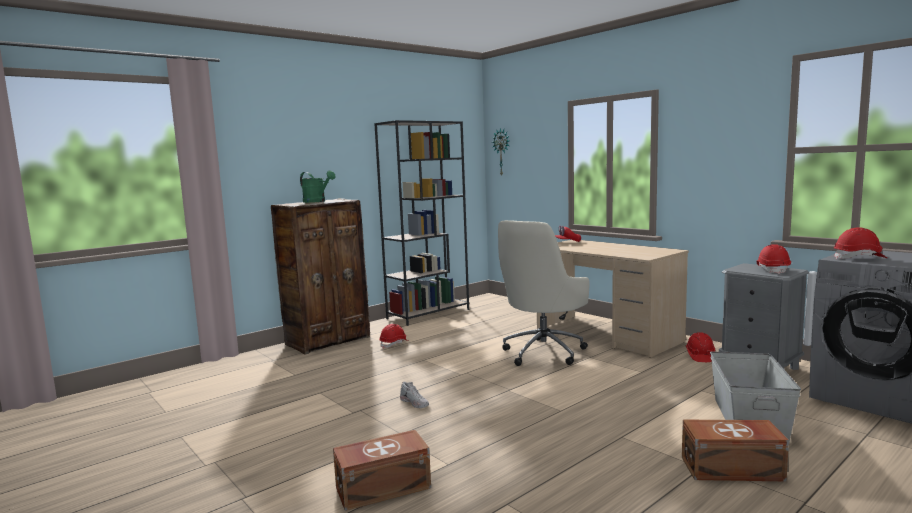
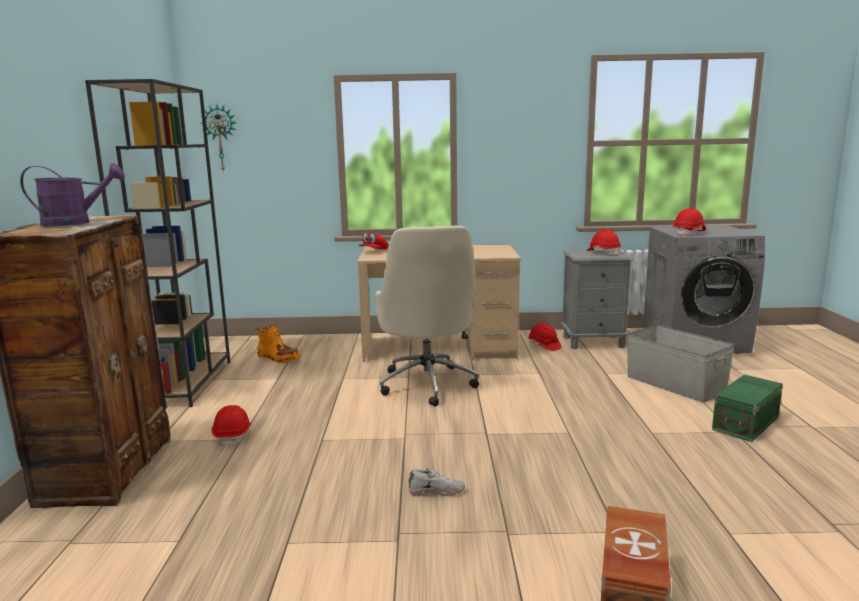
camera: 50 degrees left, 5 degrees up
(317, 201) = (75, 223): green watering can -> purple watering can
(497, 314) = (278, 358): none -> orange boot
(733, 469) = (747, 423): brown storage box -> green storage box

